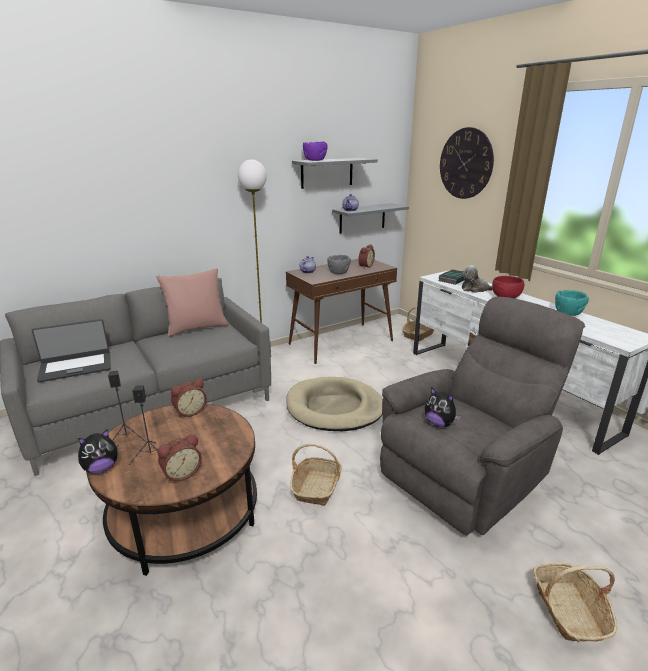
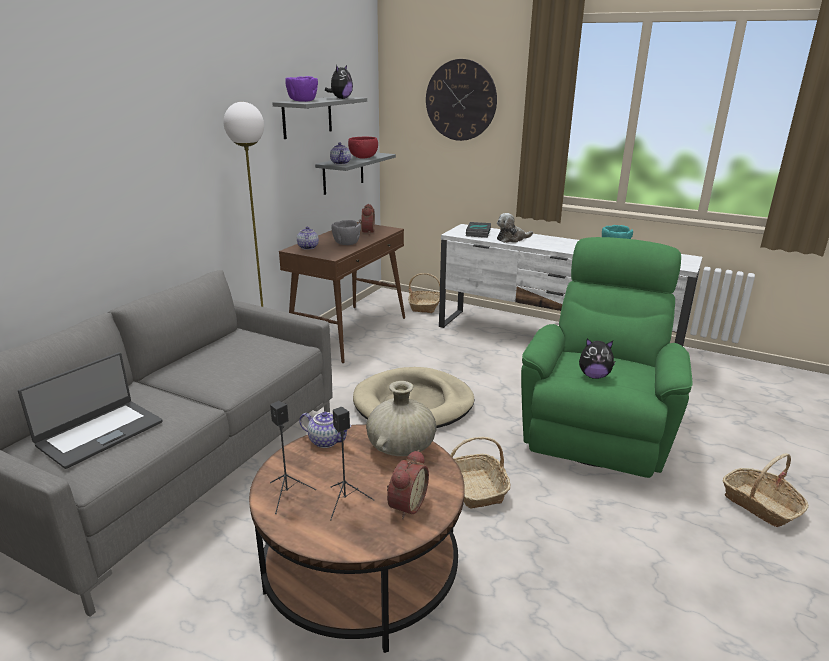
camera: 30 degrees left, 0 degrees up
(101, 468) = (300, 537): plush toy -> plush toy (341, 98)
(190, 411) = (326, 441): alarm clock -> teapot
(197, 328) = (216, 344): pink pillow -> none
(228, 432) = (400, 447): none -> beige vase
(467, 475) = (597, 428): grey armchair -> green armchair
(506, 297) = (548, 243): red bowl -> red bowl (363, 157)

